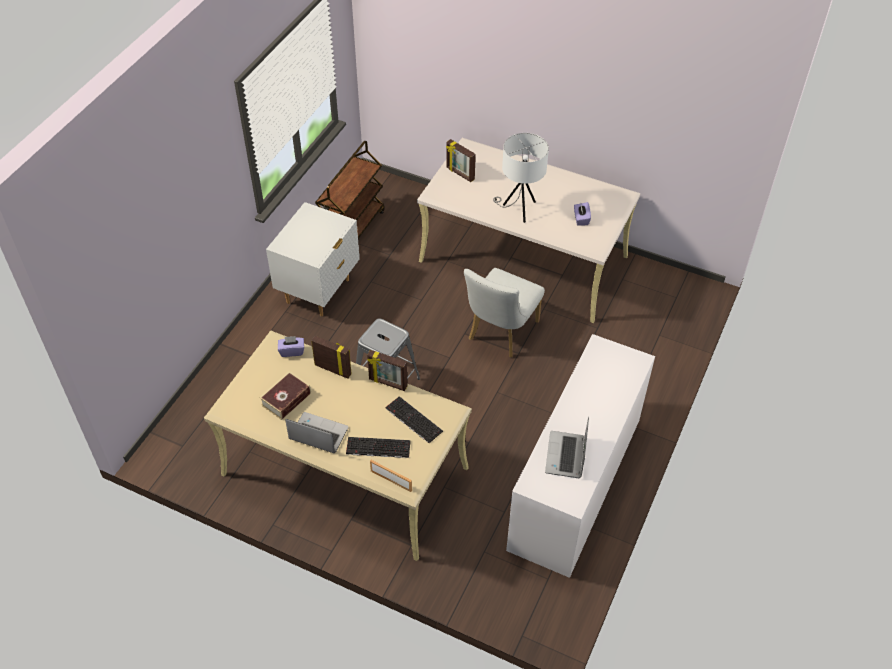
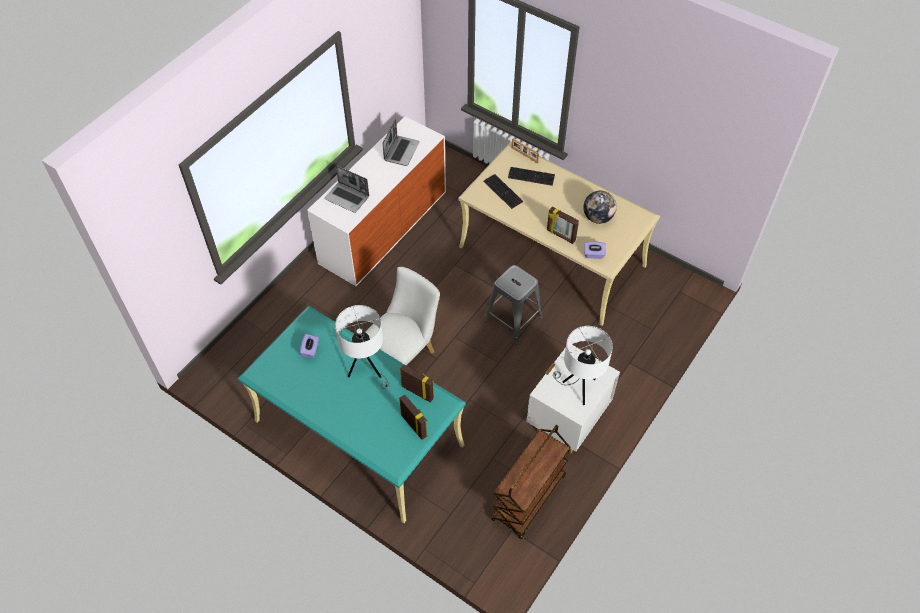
camera: 170 degrees left, 5 degrees up
(286, 399) = (597, 217): book -> globe
(308, 230) = (578, 387): none -> white table lamp
(317, 434) = (574, 190): laptop -> laptop (347, 198)
(388, 383) = (519, 219): picture frame -> picture frame (418, 392)
(524, 259) = (358, 432): beige desk -> turquoise desk

